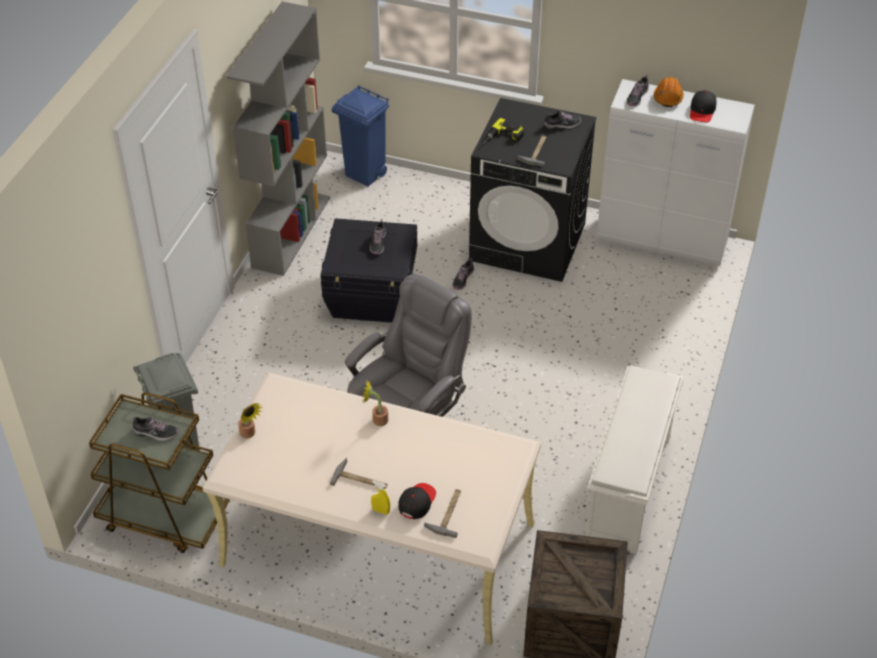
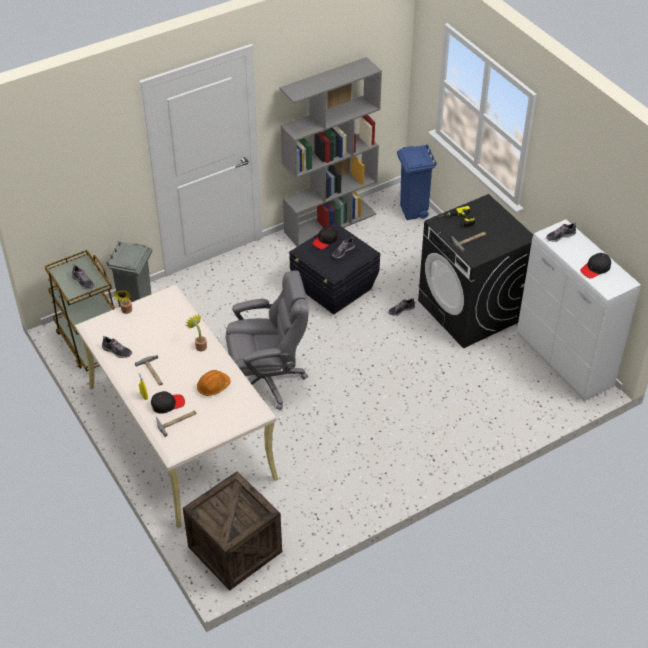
camera: 40 degrees right, 0 degrees up
(346, 242) = (325, 240): none -> black cap
(562, 125) = (508, 232): shoe -> shoe (117, 351)
(628, 489) = (357, 498): white shoe rack -> none
(668, 97) = (582, 247): orange hard hat -> orange hard hat (213, 386)

